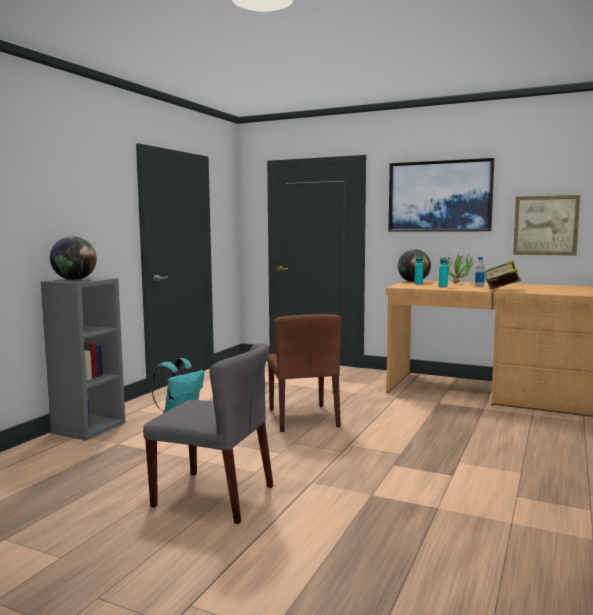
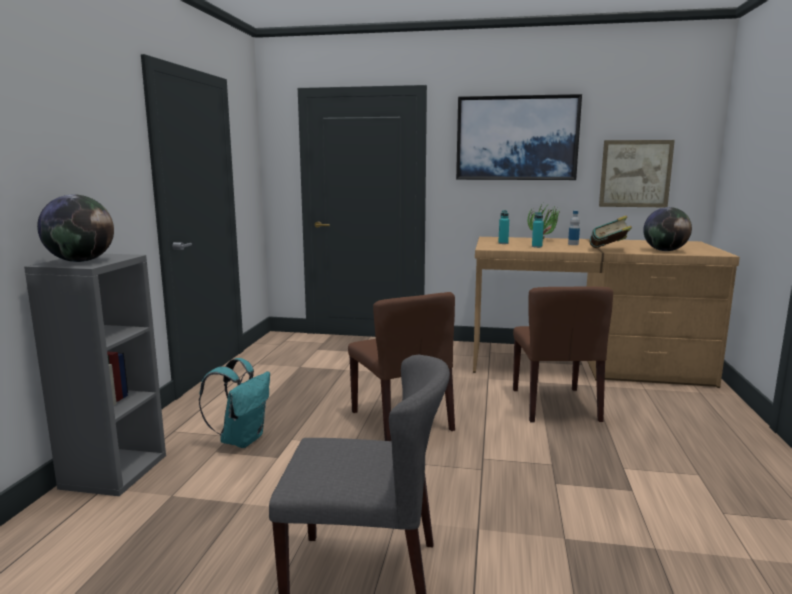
camera: 15 degrees left, 5 degrees up
(413, 282) = (491, 239): globe -> globe (664, 251)
(438, 419) = (555, 405): none -> brown chair

